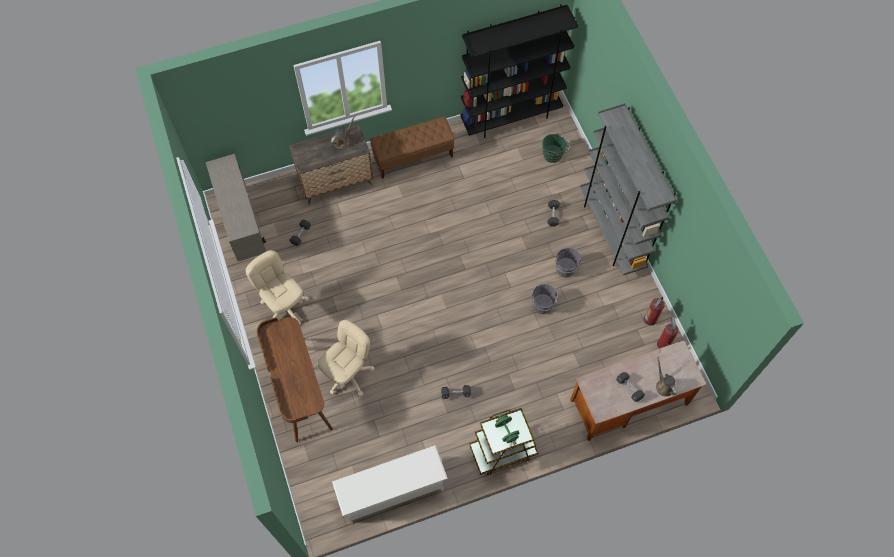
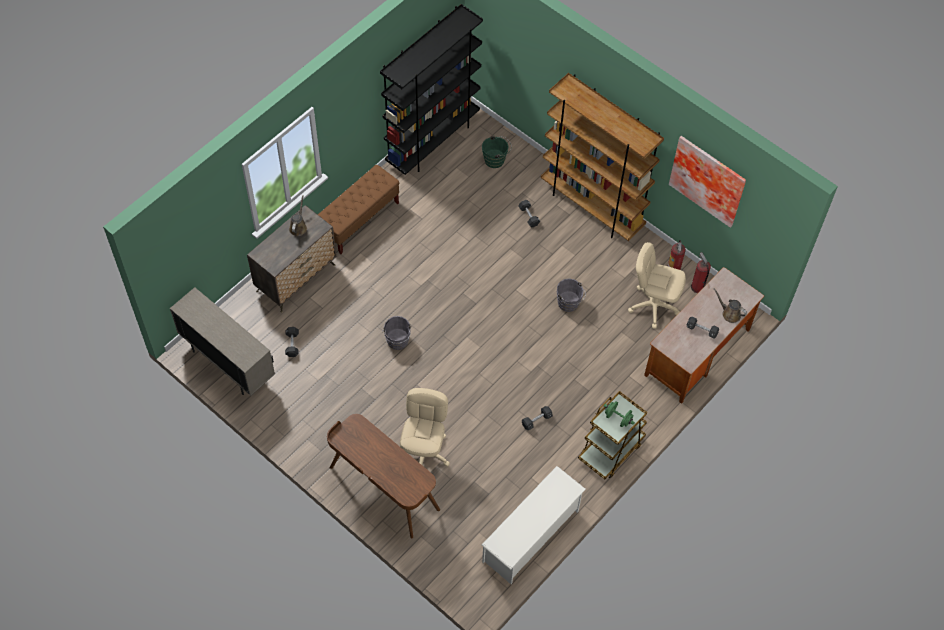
camera: 30 degrees left, 5 degrees down
(285, 307) = (320, 420): beige office chair -> beige office chair (653, 305)
(565, 270) = (570, 261): grey bucket -> grey bucket (397, 342)
(611, 231) = (592, 207): grey bookcase -> brown bookcase
(701, 256) = (708, 179): none -> picture

